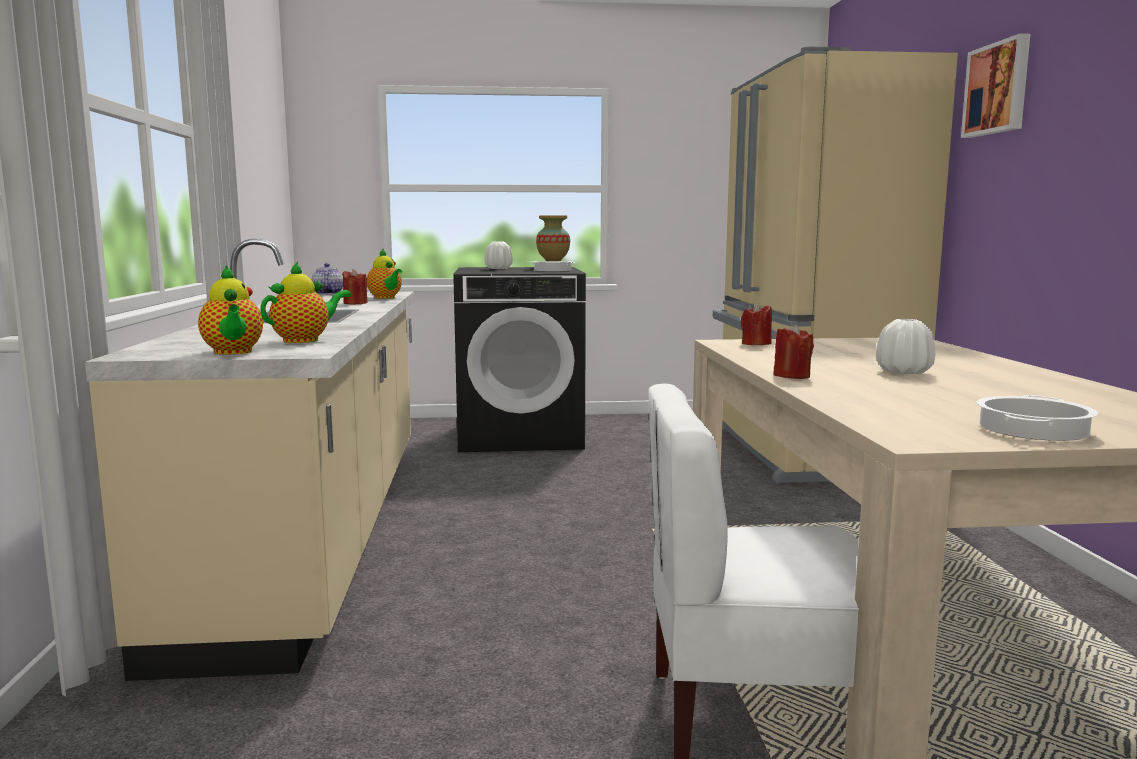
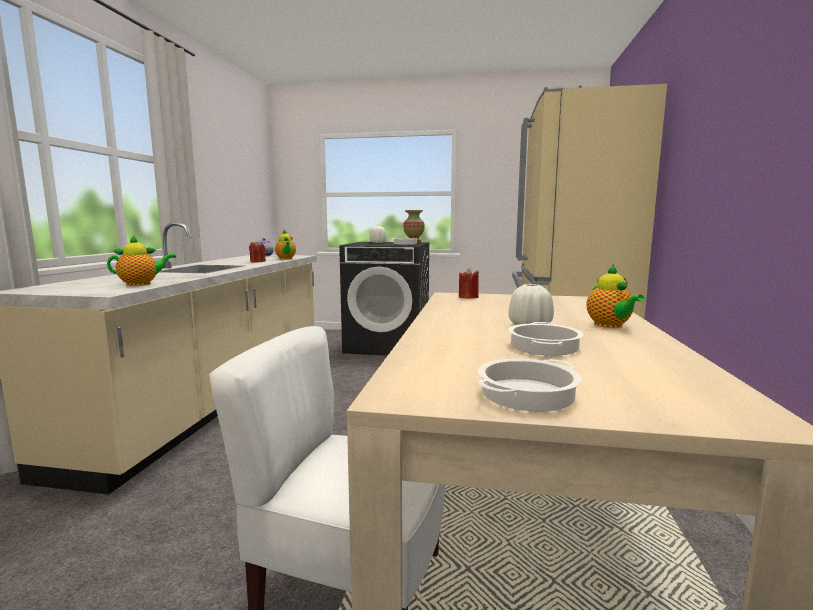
camera: 15 degrees right, 0 degrees up
(233, 352) = (74, 290): teapot -> teapot (610, 326)
(791, 376) = (434, 324): red candle -> none
(961, 390) = (543, 346): none -> cooking pot
(998, 89) = (689, 107): picture -> none

